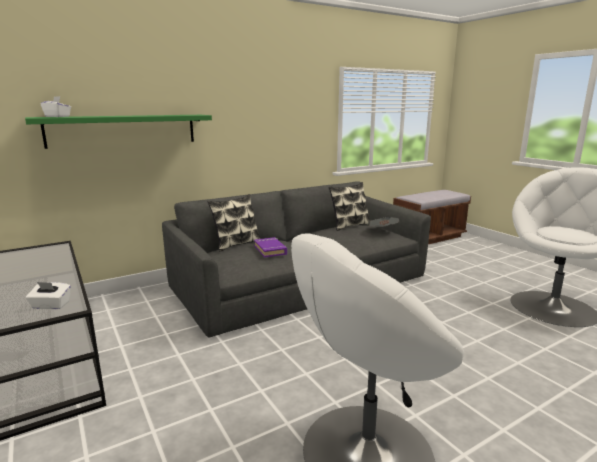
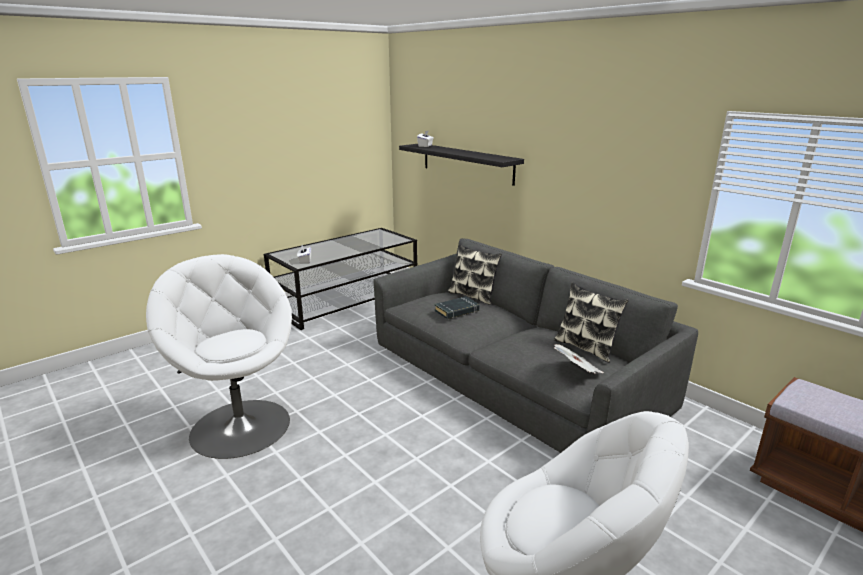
camera: 80 degrees right, 5 degrees up
(123, 130) = (467, 163): green shelf -> black shelf
(270, 250) = (457, 311): purple book -> black book

